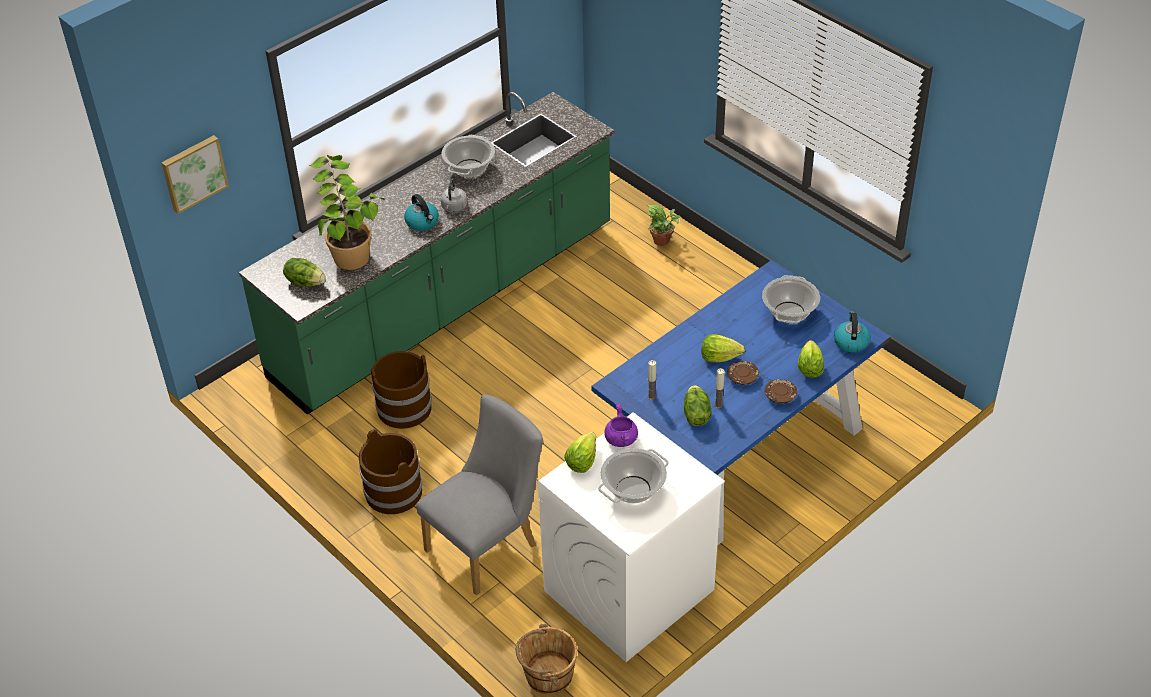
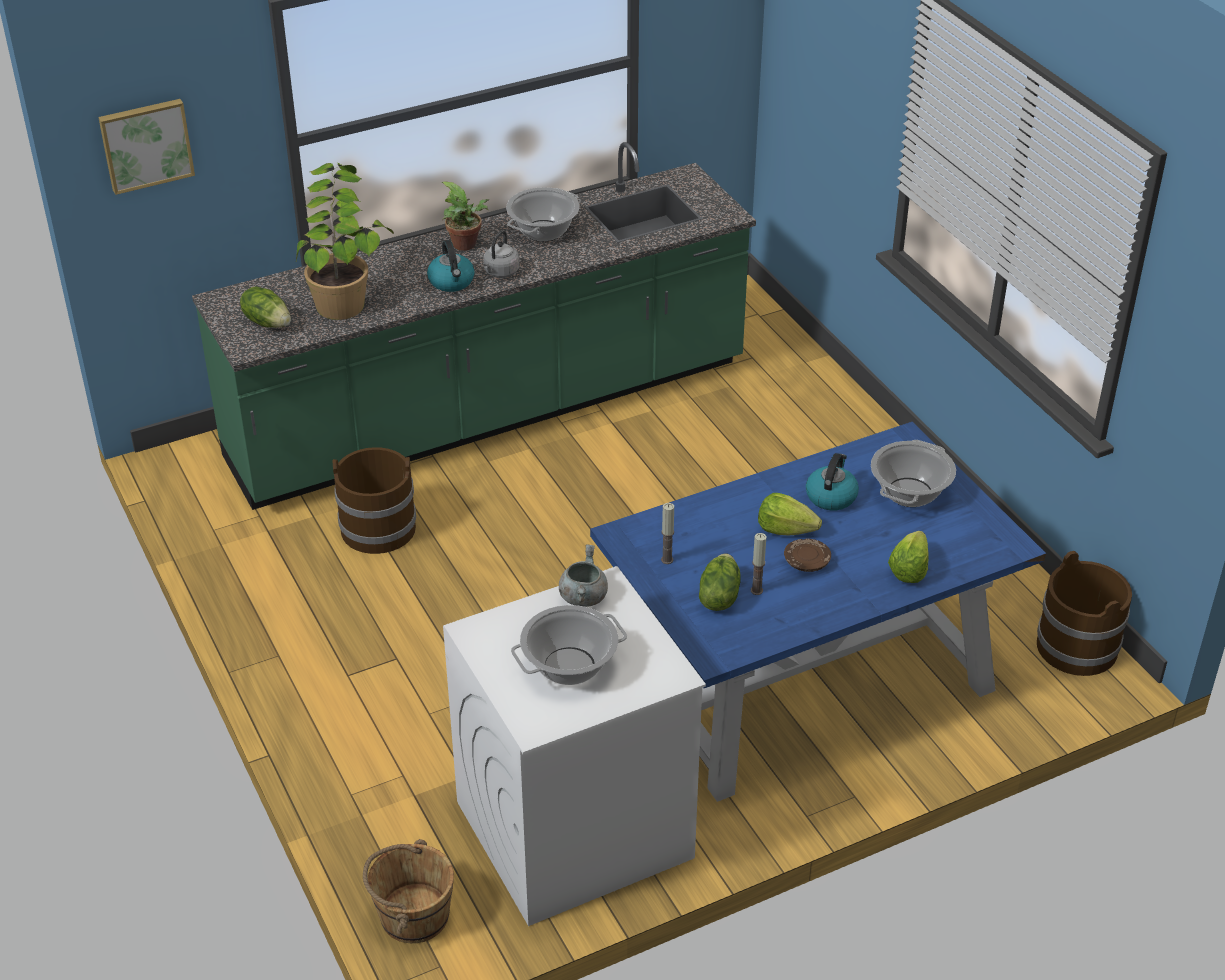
camera: 15 degrees right, 5 degrees down
(393, 492) = (316, 628): brown bucket -> brown bucket (1076, 646)
(488, 544) = (409, 723): grey chair -> none
(582, 461) = (516, 613): lettuce -> none
(621, 439) = (583, 597): purple cooking pot -> grey cooking pot
(663, 241) = (809, 395): potted plant -> potted plant (467, 245)
(780, 395) = (850, 597): brown plate -> none
(851, 342) = (984, 548): kettle -> kettle (831, 496)

